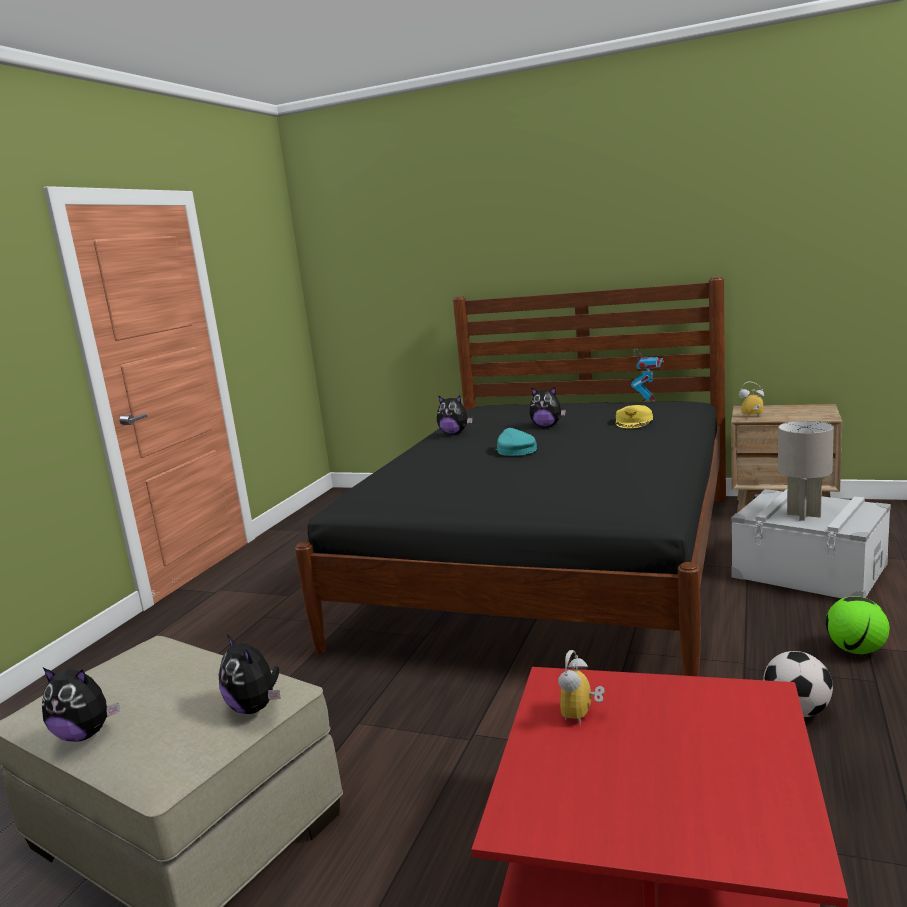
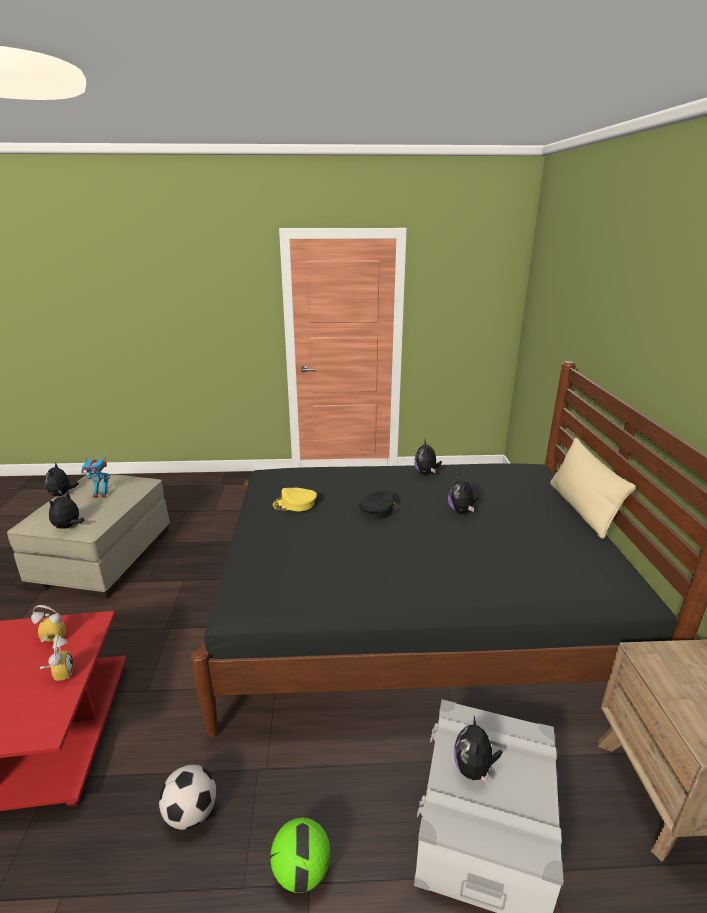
camera: 65 degrees right, 10 degrees up
(515, 450) = (378, 509): turquoise cap -> black cap
(569, 401) = (581, 508): none -> beige pillow
(634, 422) = (498, 558): yellow cap -> yellow cap (295, 504)
(648, 400) = (615, 557): toy robot -> toy robot (101, 495)
(752, 417) = (654, 660): alarm clock -> alarm clock (60, 674)
(804, 515) = (473, 769): grey table lamp -> plush toy

